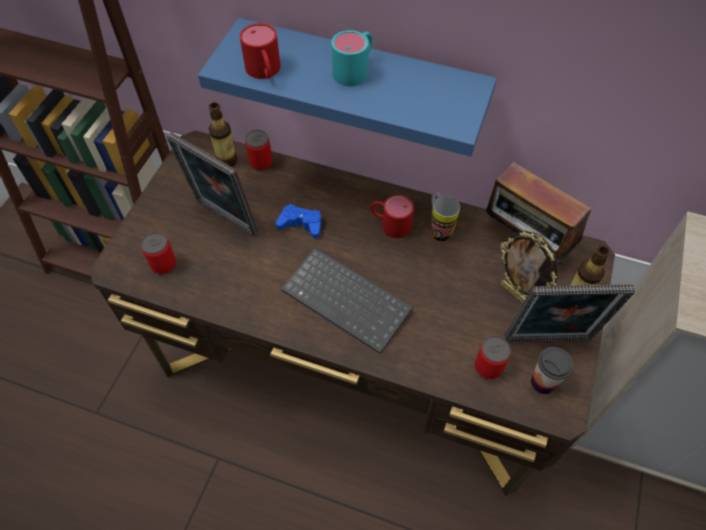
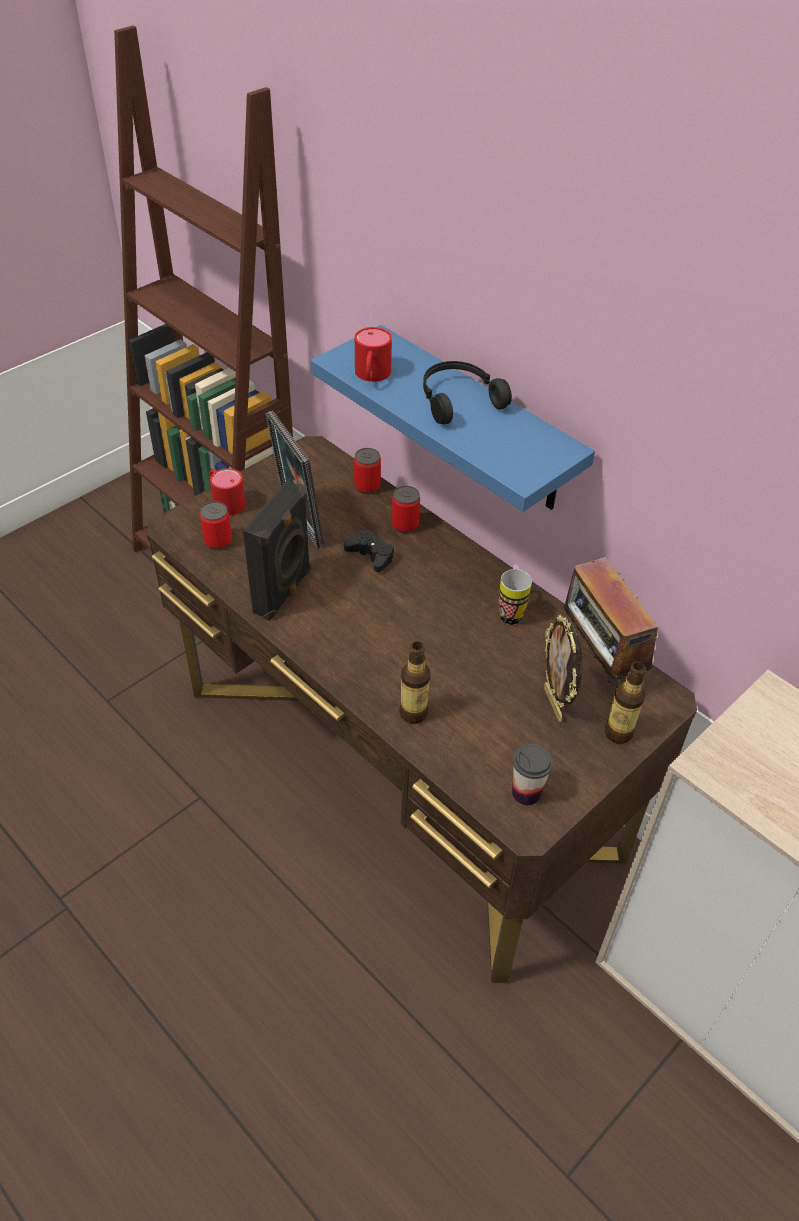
camera: 25 degrees right, 10 degrees down
(227, 161) = (335, 473): bottle -> bottle (413, 713)
(250, 289) = (284, 592): none -> black speaker
(301, 224) = (371, 555): blue game controller -> black game controller
(349, 300) = (374, 639): keyboard -> none
(355, 69) = (458, 400): turquoise mug -> black headphones
(390, 223) = (462, 587): red mug -> red mug (225, 501)
(488, 367) = (476, 755): can -> can (405, 525)
(548, 343) = (558, 760): picture frame -> none

